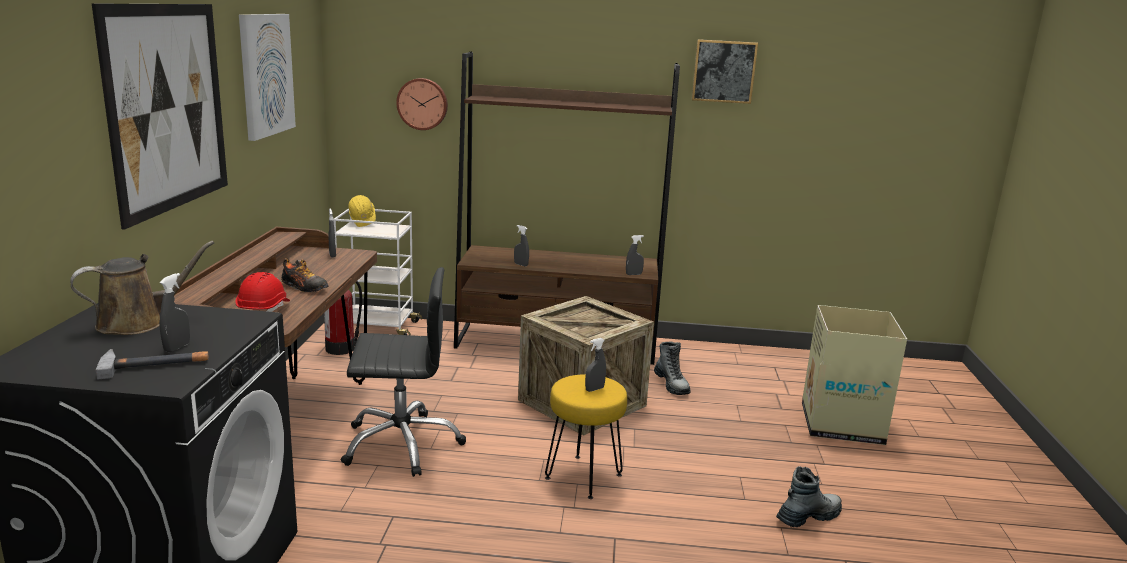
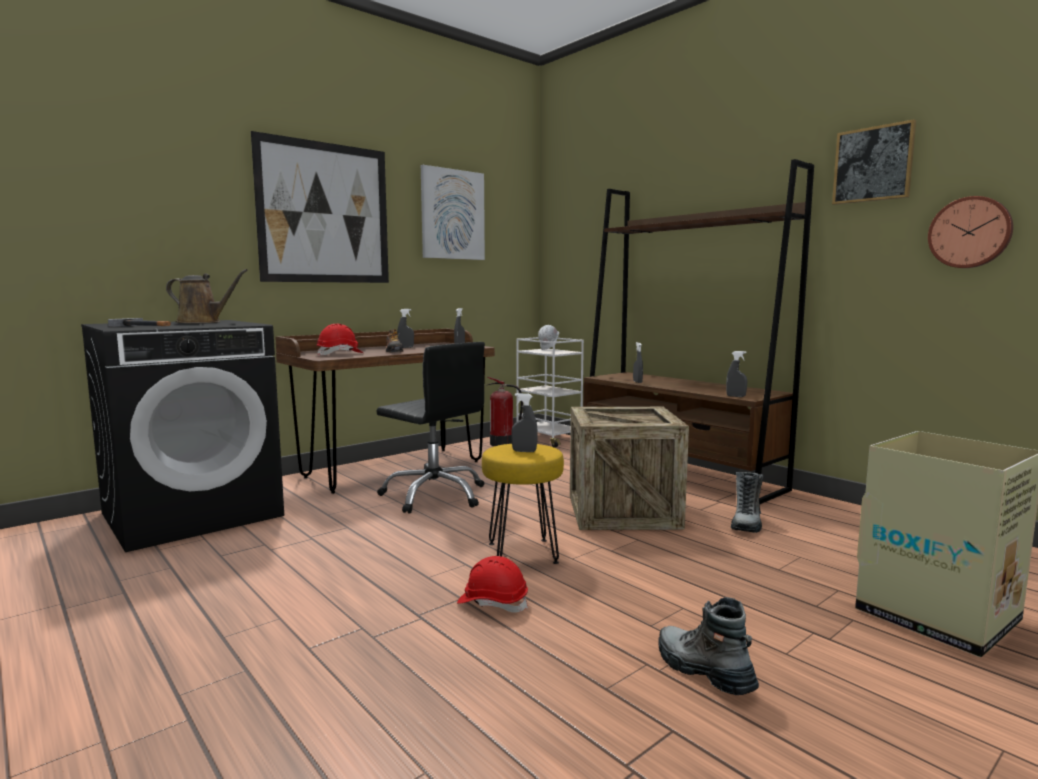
camera: 45 degrees right, 10 degrees down
(177, 347) = (177, 325): grey spray bottle -> grey spray bottle (406, 347)
(363, 224) = (549, 349): yellow hard hat -> white hard hat
(422, 104) = (597, 245): wall clock -> wall clock (970, 232)
(640, 530) = (493, 603): none -> red hard hat
(808, 517) = (703, 671): boot -> boot turned 135 degrees counterclockwise

